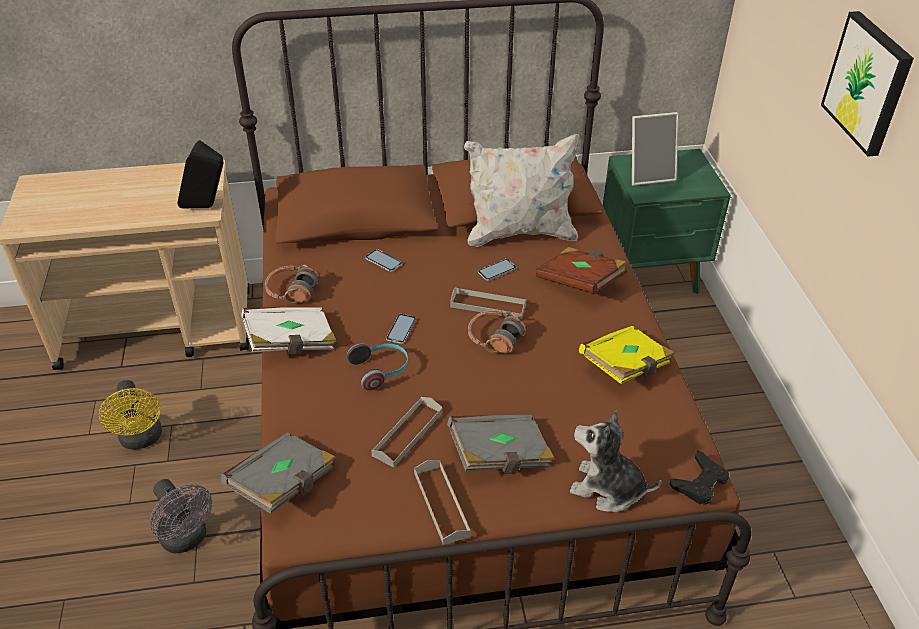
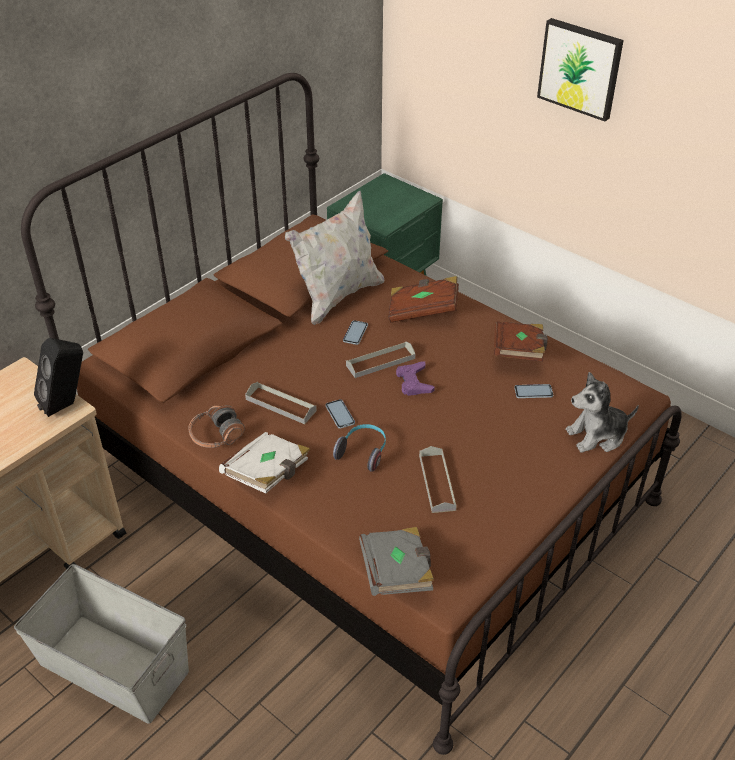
camera: 40 degrees left, 0 degrees up
(142, 439) = (114, 666): yellow fan -> grey storage box
(187, 539) = (252, 710): grey fan -> none
(383, 261) = (260, 372): phone -> phone (533, 392)
(441, 504) = (517, 511): grey tray -> grey tray (281, 405)
(495, 338) = (414, 382): headphones -> purple game controller
(500, 456) = (513, 458): grey book -> none
(625, 367) = (519, 352): yellow book -> brown book
(649, 175) = (372, 209): picture frame -> none
(700, 482) = (642, 398): black game controller -> none

